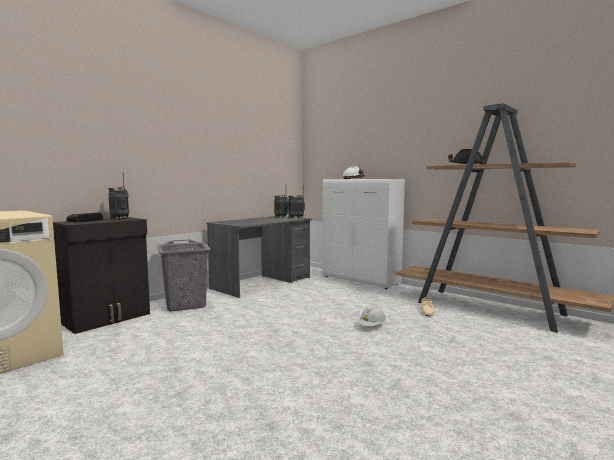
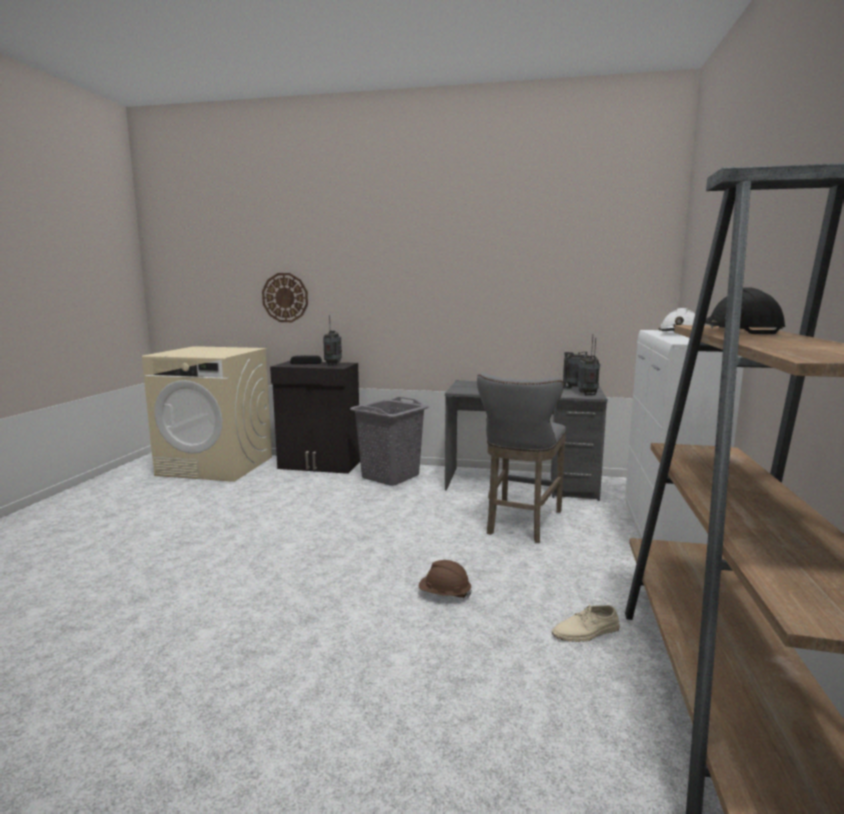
camera: 60 degrees right, 5 degrees up
(44, 156) = (285, 297): none -> wall clock
(312, 295) = (520, 523): none -> grey stool
(372, 326) = (444, 595): white hard hat -> brown hard hat

